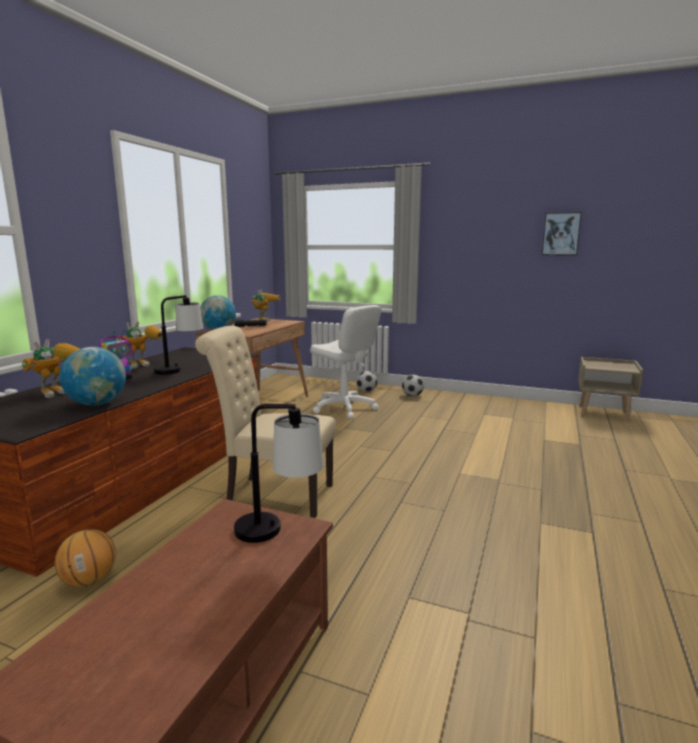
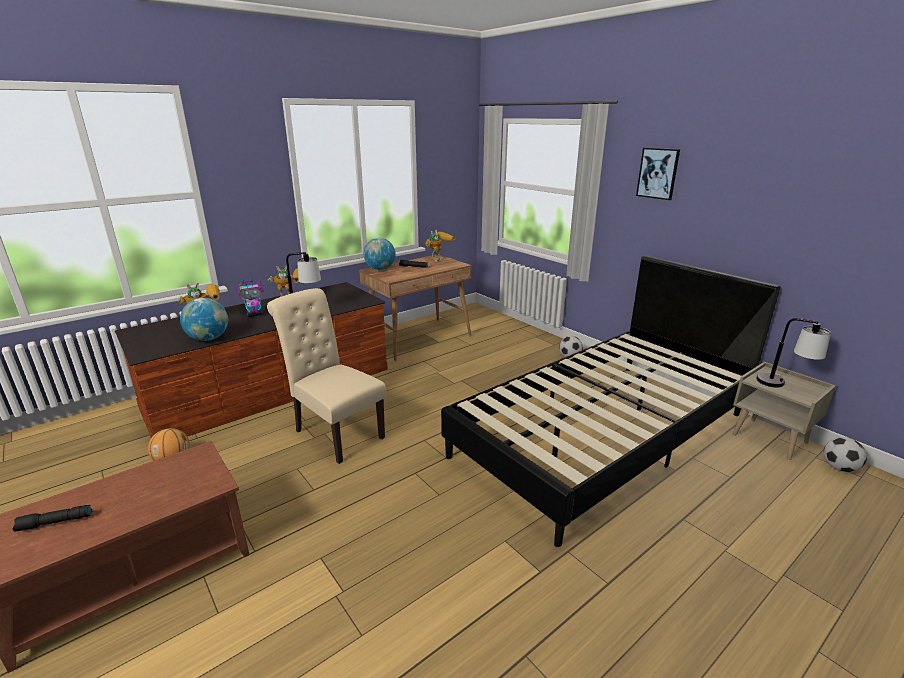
camera: 30 degrees right, 10 degrees up
(132, 639) = (54, 523): none -> black flashlight
(279, 532) = (200, 482): table lamp -> table lamp (783, 385)
(344, 408) = (487, 357): white office chair -> none
(366, 391) = (530, 342): football -> football (839, 468)
(505, 436) = (603, 434): none -> black bed
(561, 234) = (763, 202): picture -> picture (658, 173)

